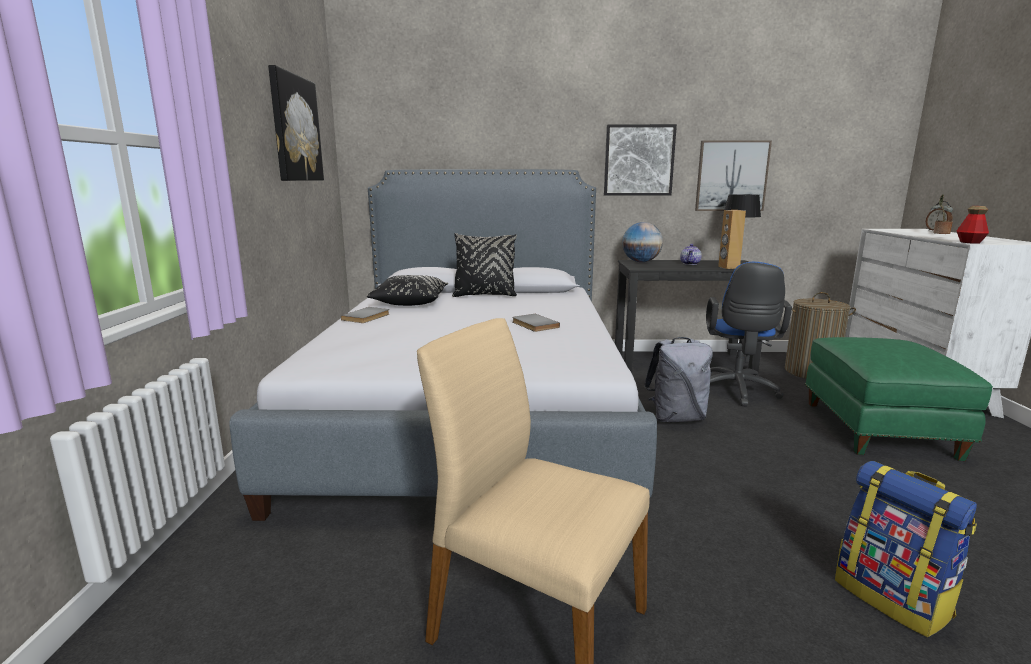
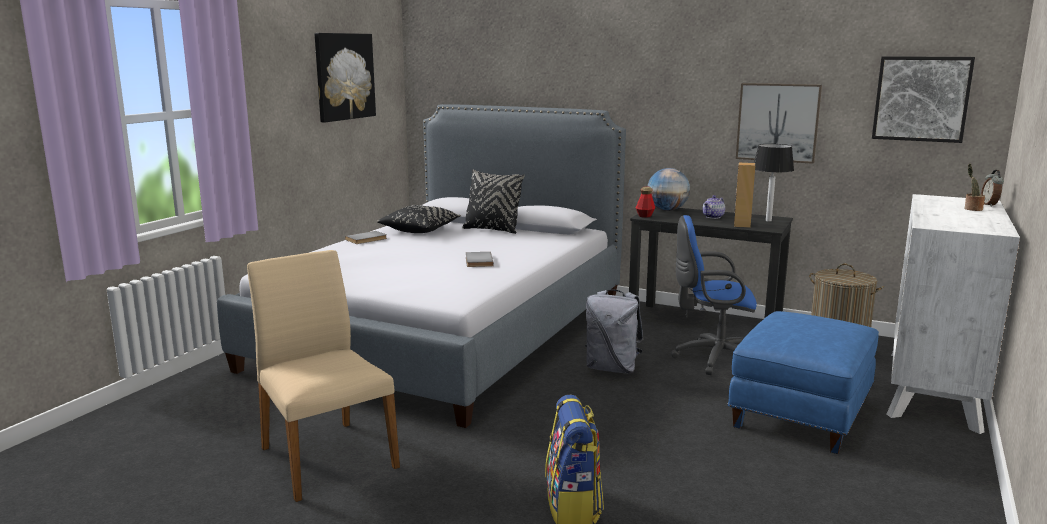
camera: 25 degrees right, 0 degrees up
(638, 160) = (675, 102): picture -> picture (921, 99)
(736, 392) = (712, 358): blue office chair -> blue office chair turned 60 degrees clockwise
(880, 430) = (801, 415): green ottoman -> blue ottoman
(969, 242) = (927, 225): bottle -> bottle (645, 216)

